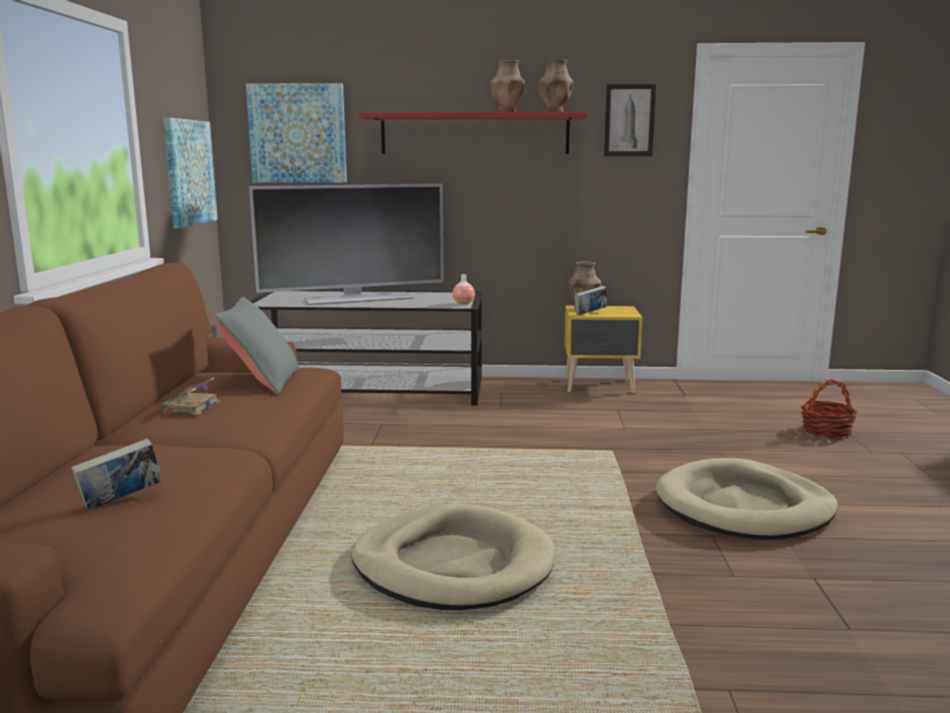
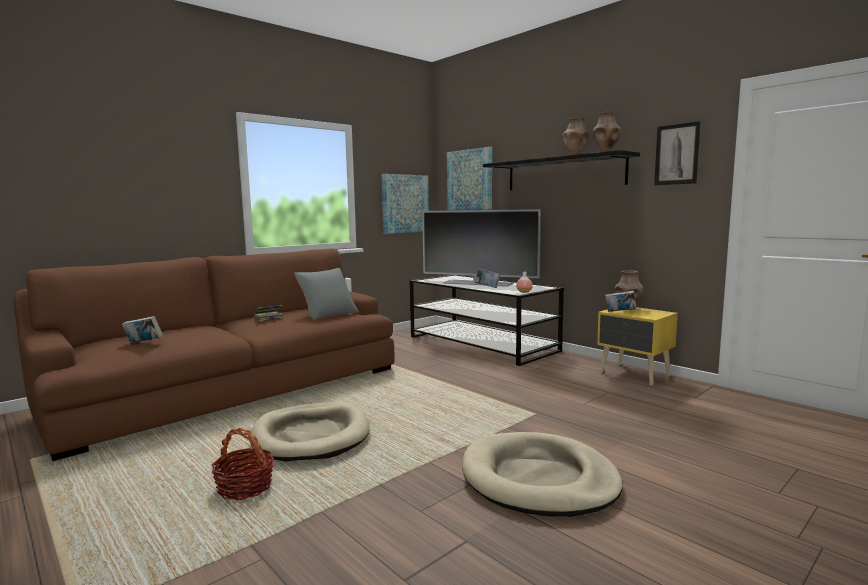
camera: 45 degrees right, 5 degrees down
(394, 303) = (487, 287): none -> book
(474, 134) = (563, 173): red shelf -> black shelf
(826, 431) = (771, 461): basket -> basket (245, 487)

